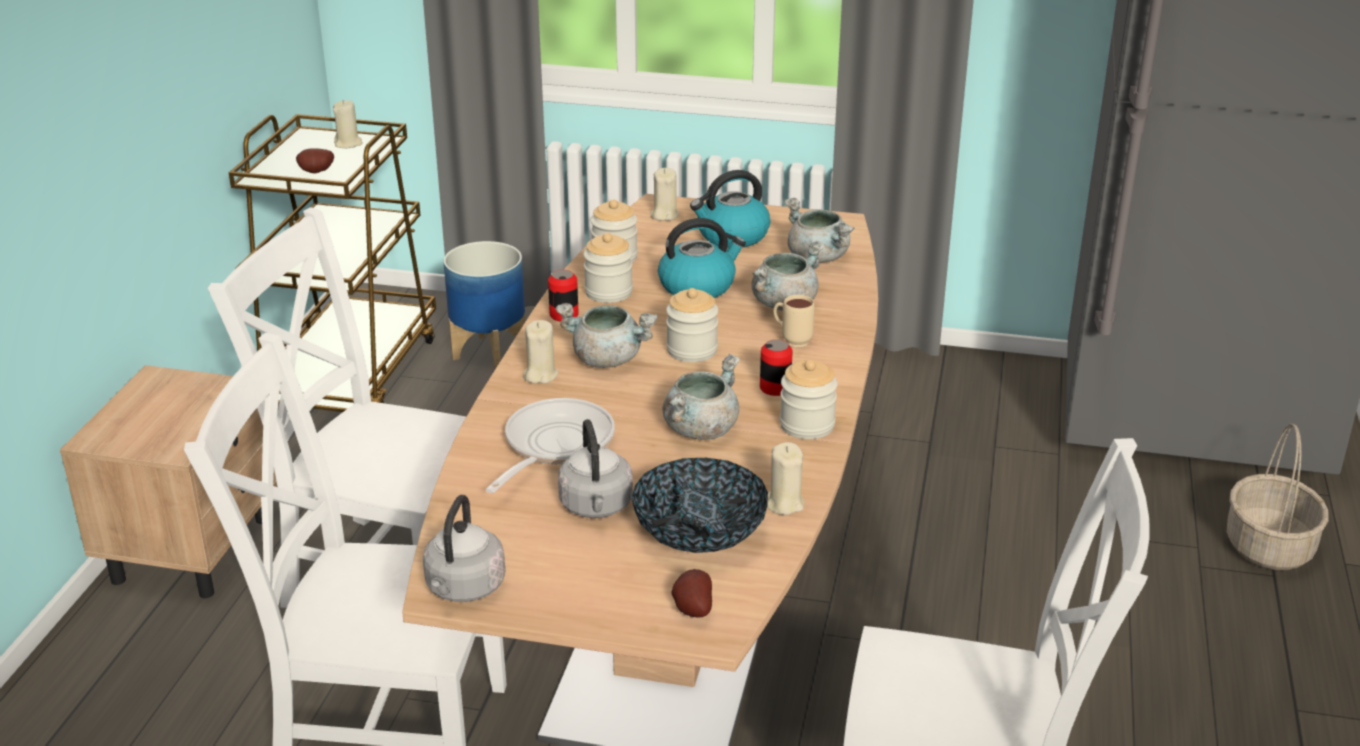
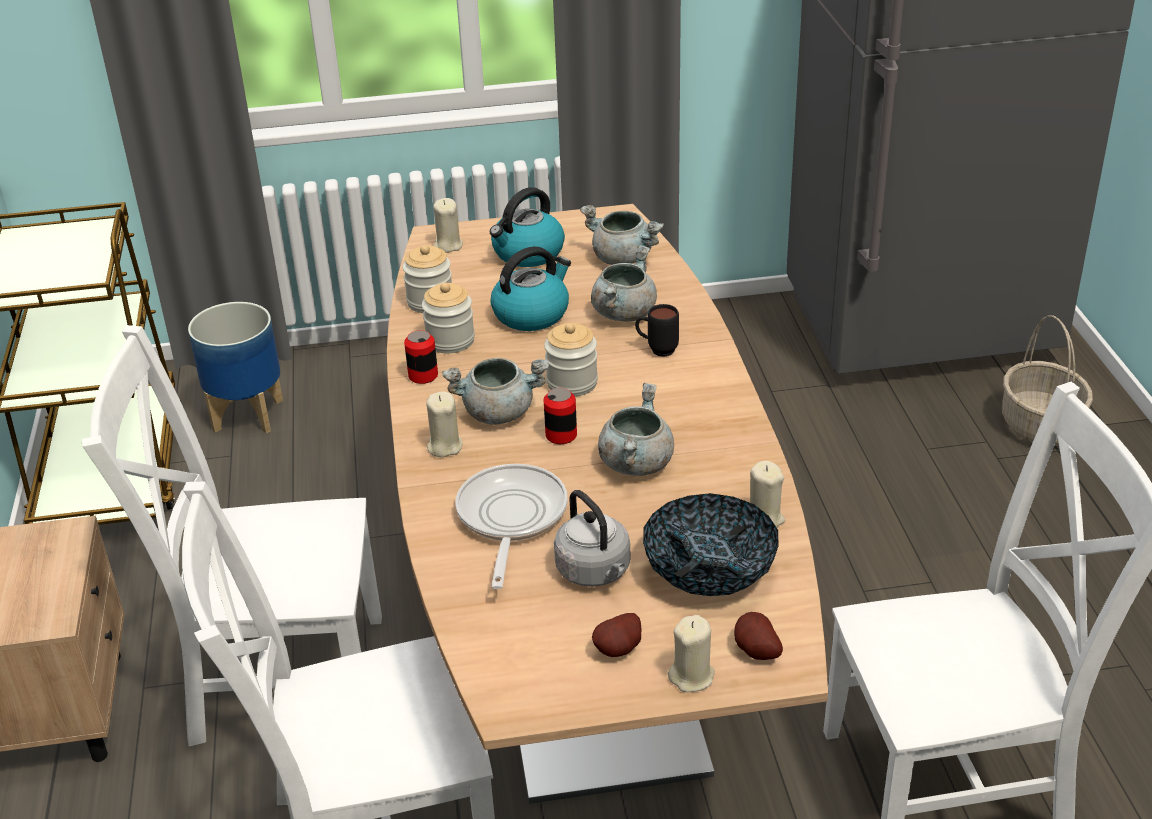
camera: 20 degrees left, 5 degrees up
(317, 172) = (58, 276): potato -> potato (620, 650)
(348, 144) = (70, 236): beige candle -> beige candle (692, 676)
(464, 589) = (528, 697): grey kettle -> none
(775, 388) = (675, 402): can -> can (561, 435)
(791, 341) = (657, 350): beige mug -> black mug
(807, 425) = (729, 433): jar -> none

